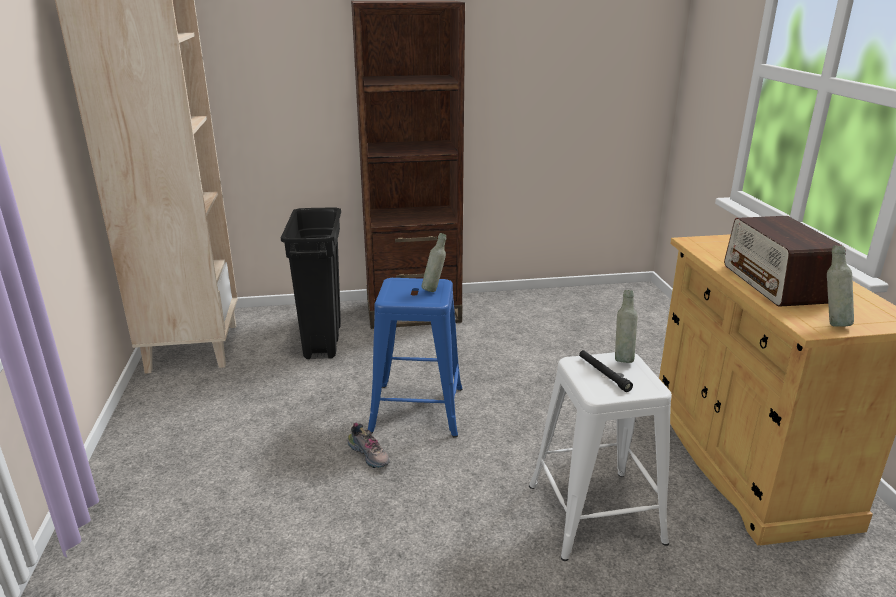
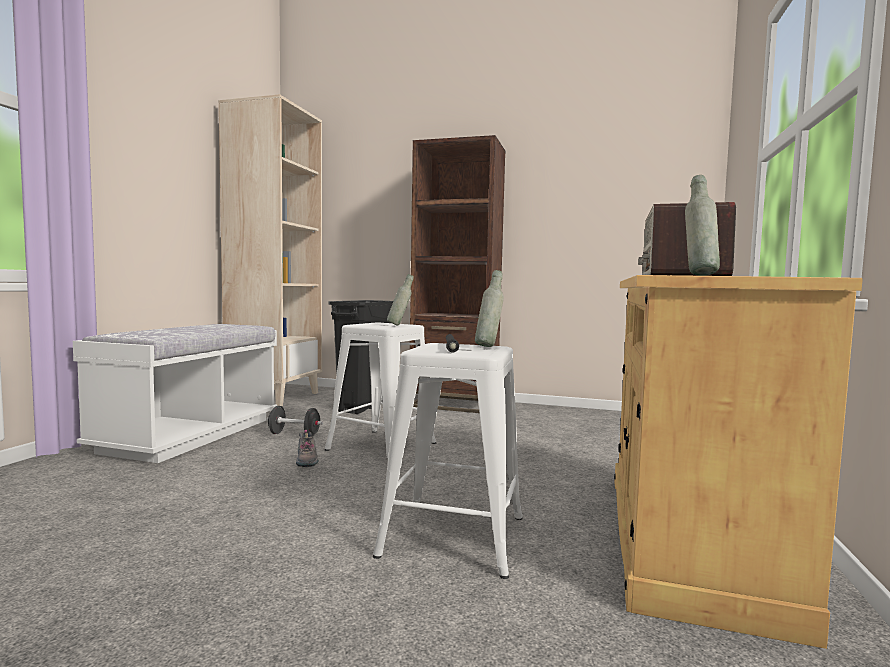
camera: 25 degrees right, 20 degrees down
(186, 452) = (190, 435): none -> white bench
(305, 416) = (294, 434): none -> black dumbbell
(417, 409) = (382, 446): blue stool -> white stool

